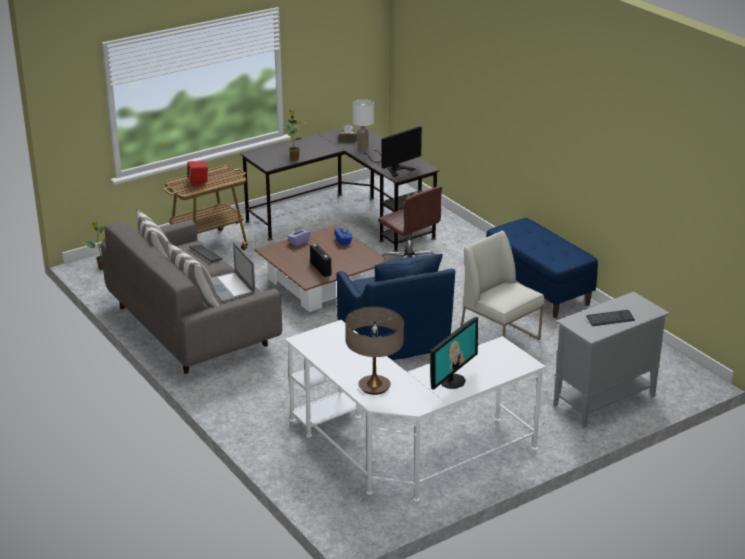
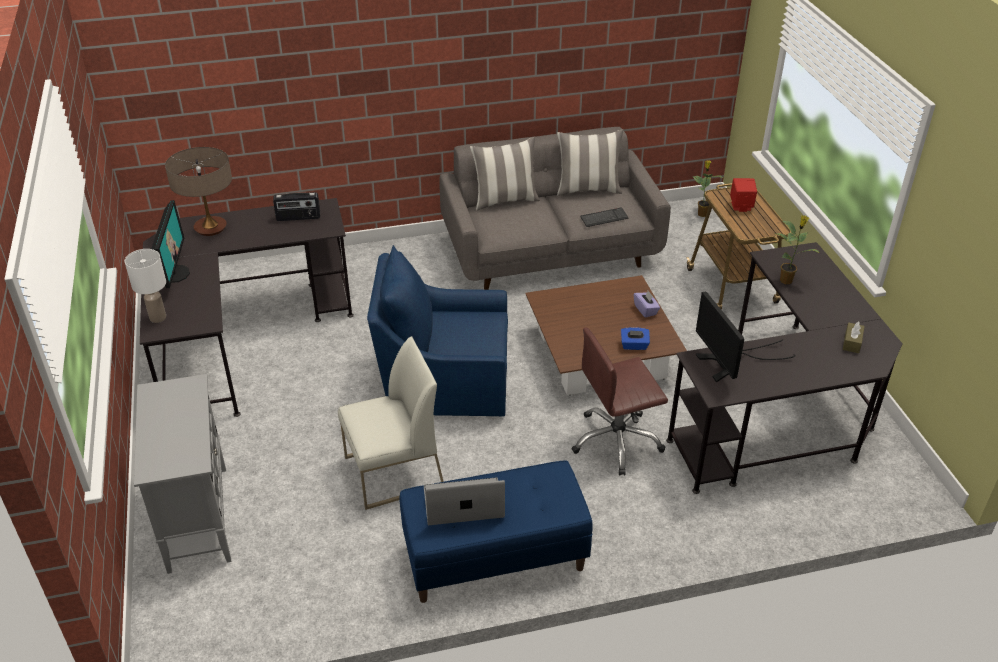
camera: 110 degrees right, 10 degrees up
(229, 287) = (519, 221): laptop -> laptop (463, 503)
(321, 269) = (567, 313): radio -> radio (298, 217)
(363, 147) = (817, 351): white table lamp -> white table lamp (157, 318)
(406, 451) = (240, 337): white desk -> black desk
(452, 381) = (175, 274): monitor -> monitor turned 150 degrees counterclockwise
(610, 319) = (168, 420): keyboard -> none

